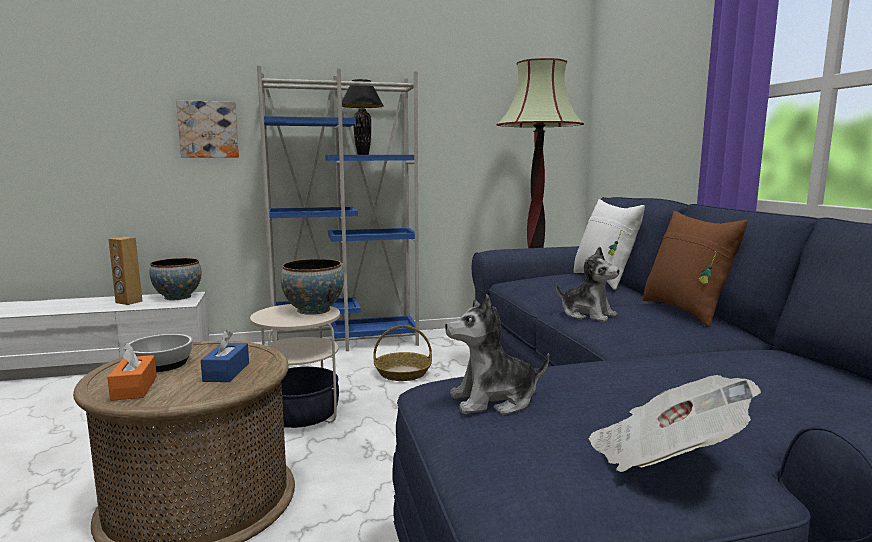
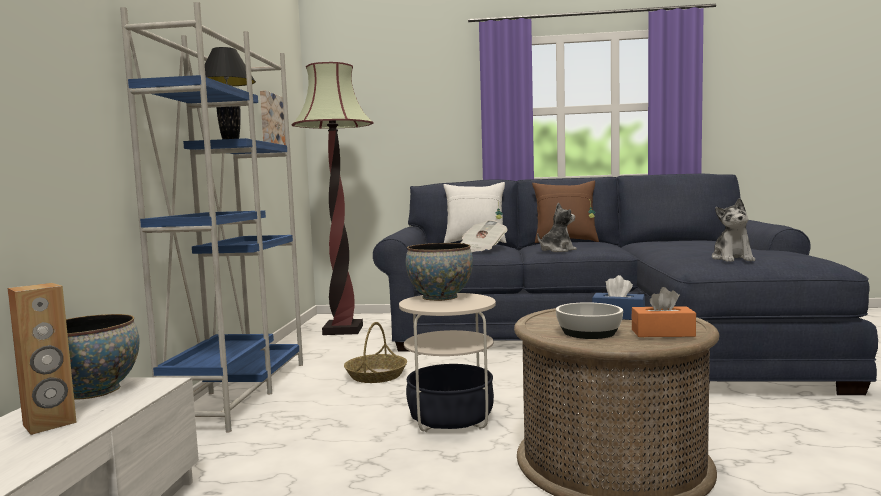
camera: 70 degrees left, 5 degrees down
(208, 129) = (64, 82): picture -> picture (271, 120)
(664, 457) = (787, 251): newspaper -> newspaper (482, 250)

